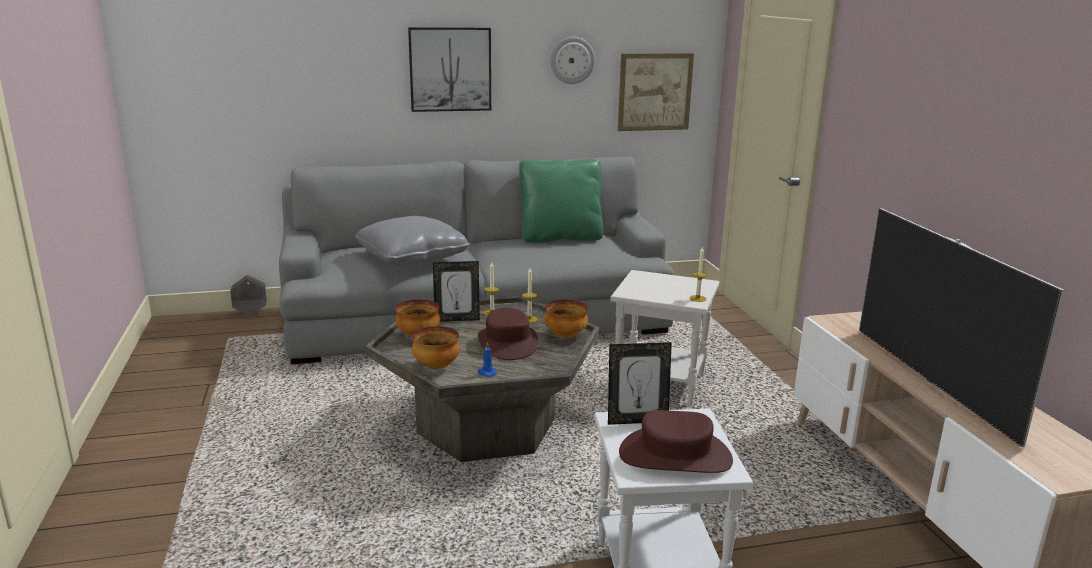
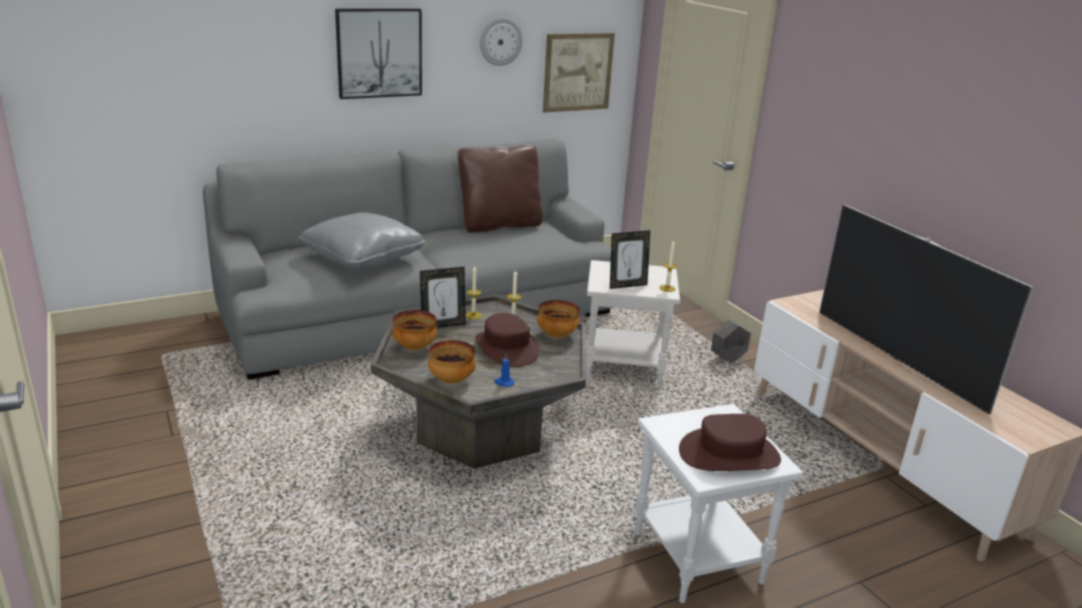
camera: 15 degrees left, 5 degrees up
(250, 313) = (170, 322): grey planter -> grey planter (727, 360)
(560, 238) = (499, 225): green pillow -> brown pillow
(637, 420) = (679, 422): picture frame -> picture frame (627, 285)

